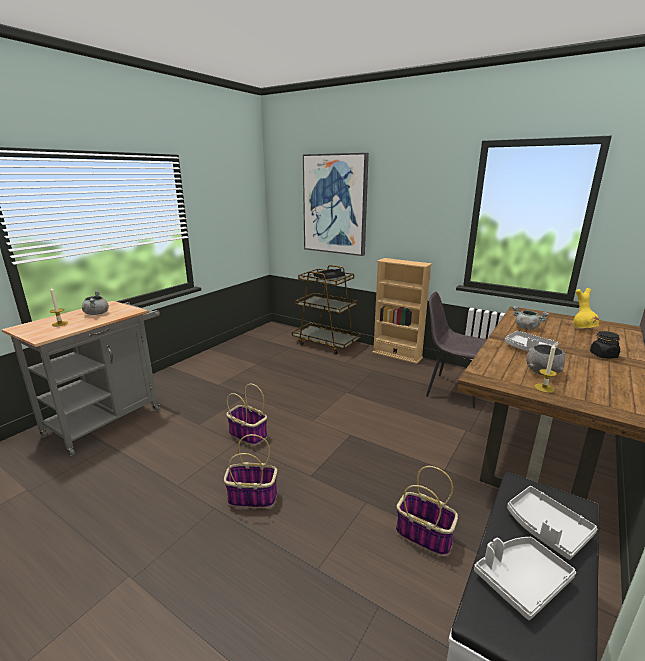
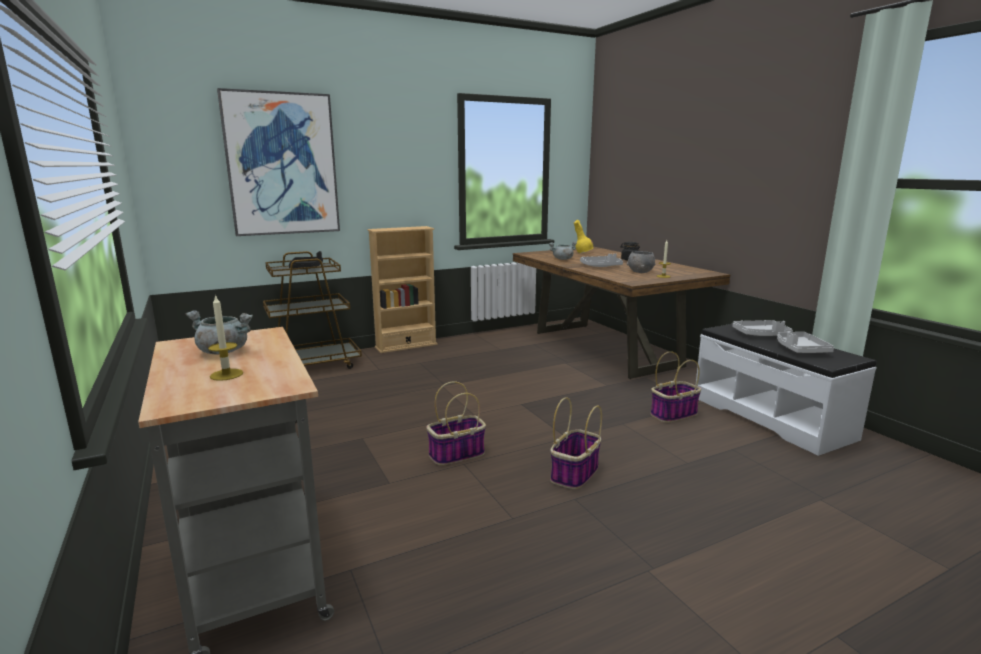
camera: 60 degrees left, 5 degrees down
(453, 390) = (503, 347): grey chair -> none

